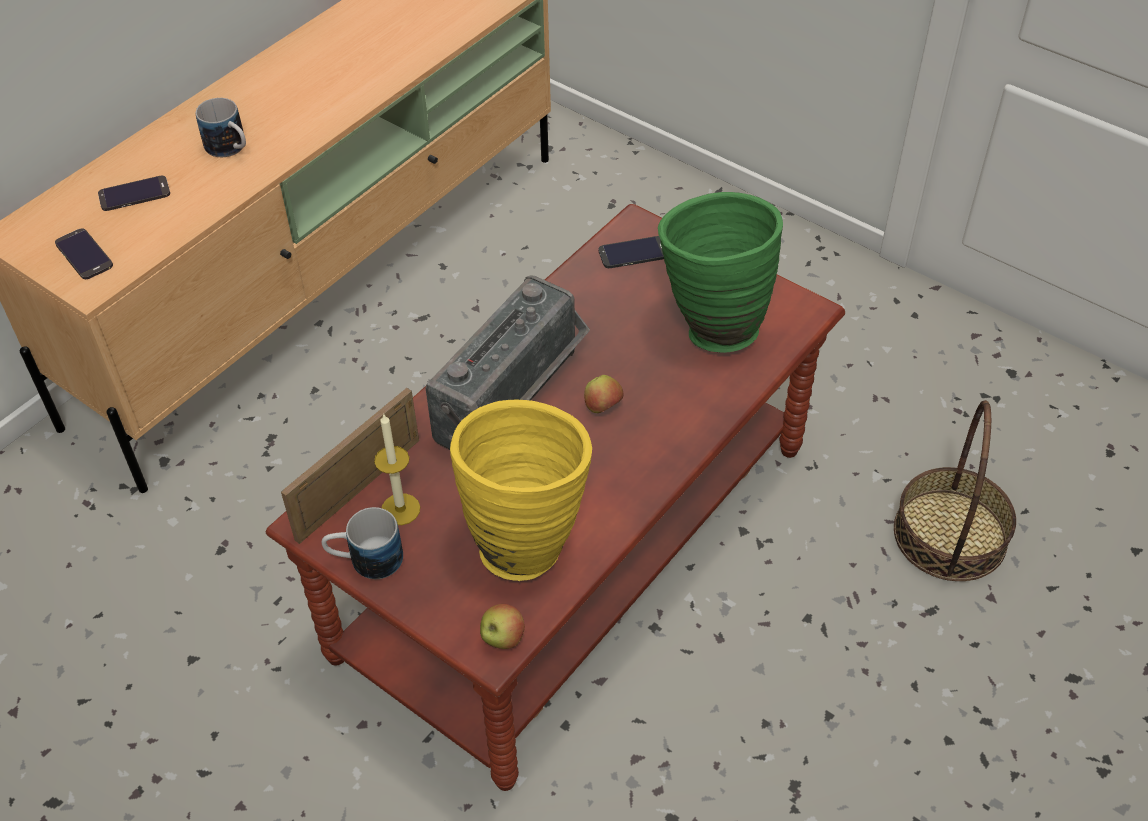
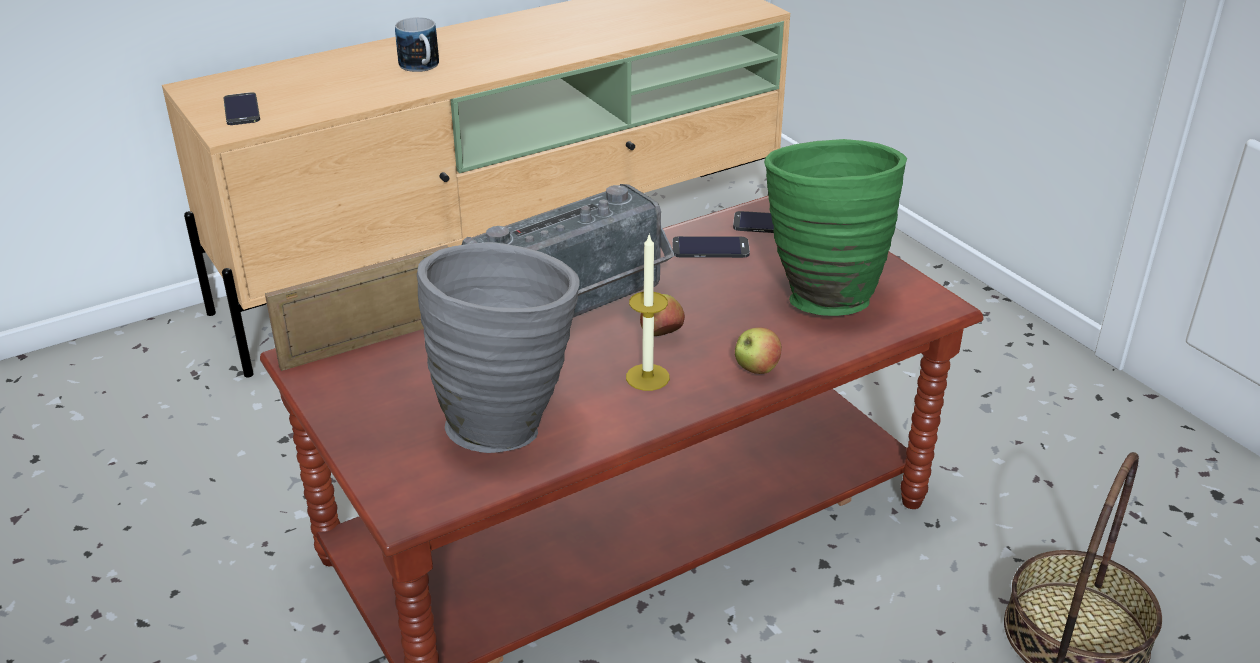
camera: 20 degrees right, 15 degrees down
(134, 194) = (316, 81): phone -> phone (710, 248)
(365, 560) = (334, 399): mug -> none
(400, 509) = (398, 367): candle -> candle (647, 377)
(502, 639) = (424, 501): apple -> apple (756, 369)
(525, 538) = (507, 422): yellow vase -> grey vase

